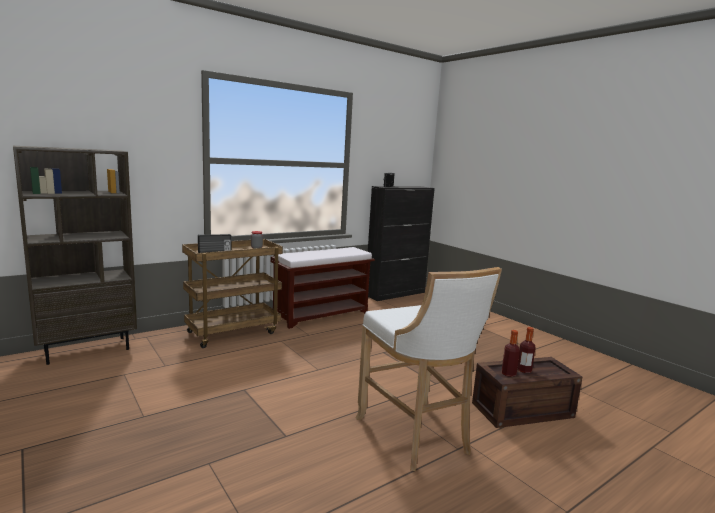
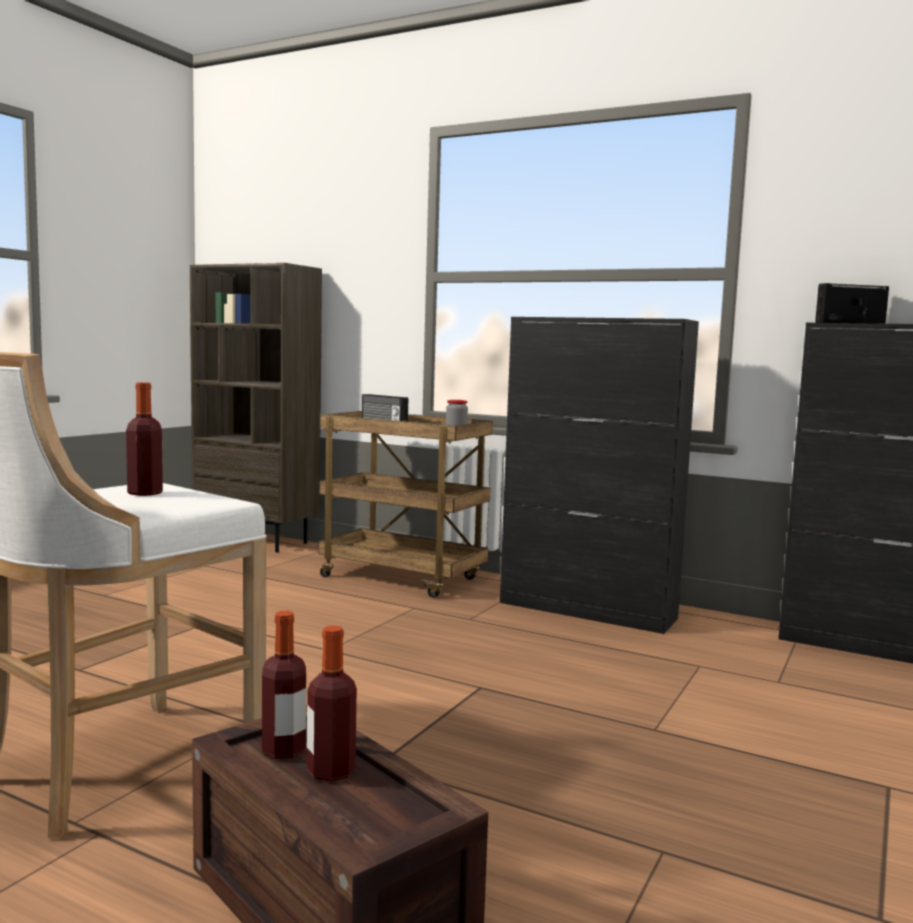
camera: 65 degrees right, 5 degrees down
(322, 314) = (588, 611): brown bench -> black cabinet
(404, 315) = (145, 493): none -> bottle

